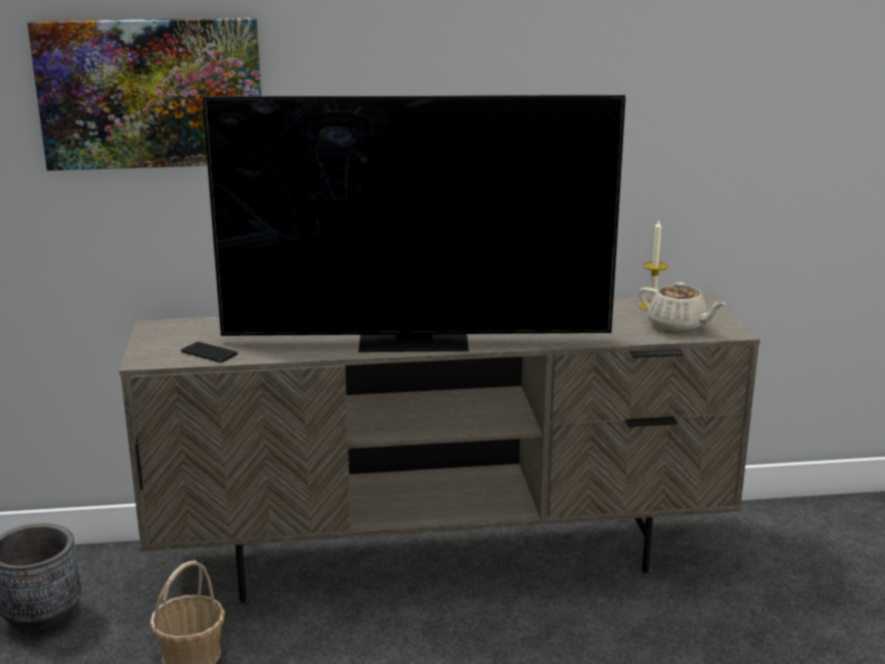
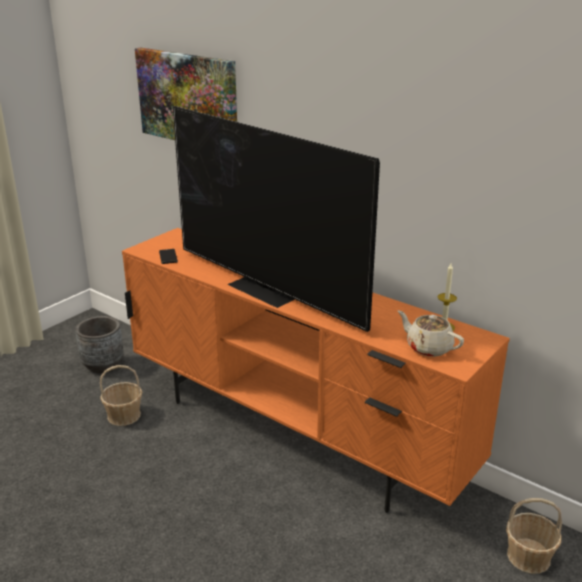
camera: 45 degrees right, 5 degrees up
(445, 557) = (294, 435): beige tv stand -> orange tv stand
(677, 326) = (428, 347): beige teapot -> beige teapot turned 135 degrees clockwise
(800, 537) = (529, 557): none -> basket

